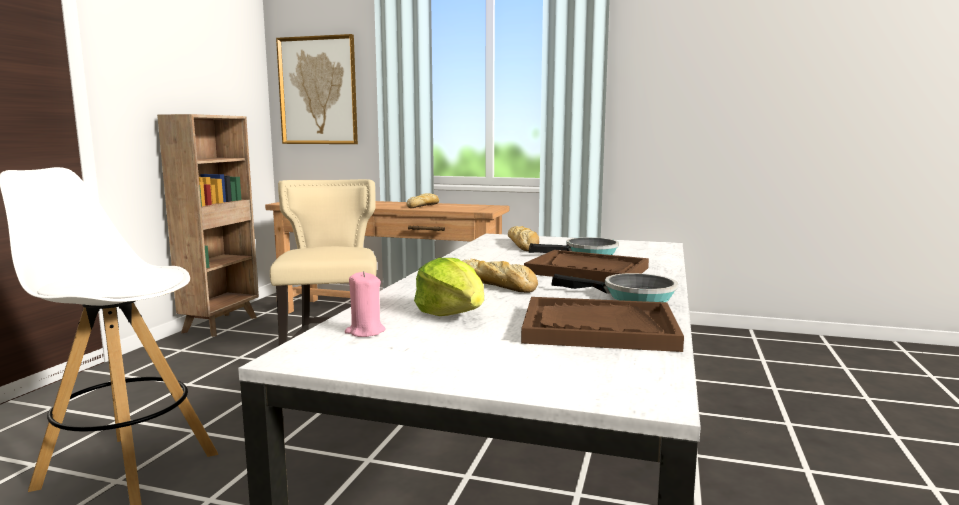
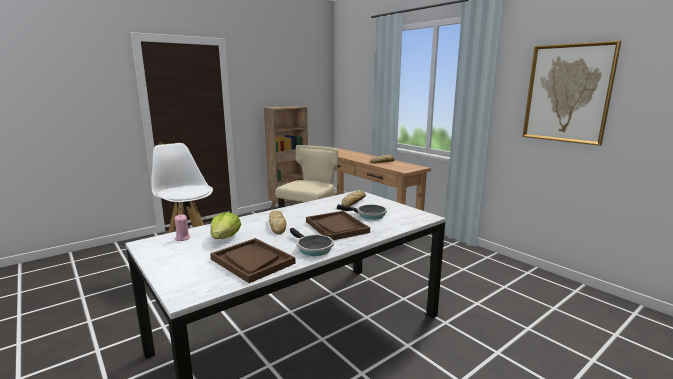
camera: 35 degrees right, 5 degrees up
(318, 91) = (353, 90): picture -> picture (567, 93)

